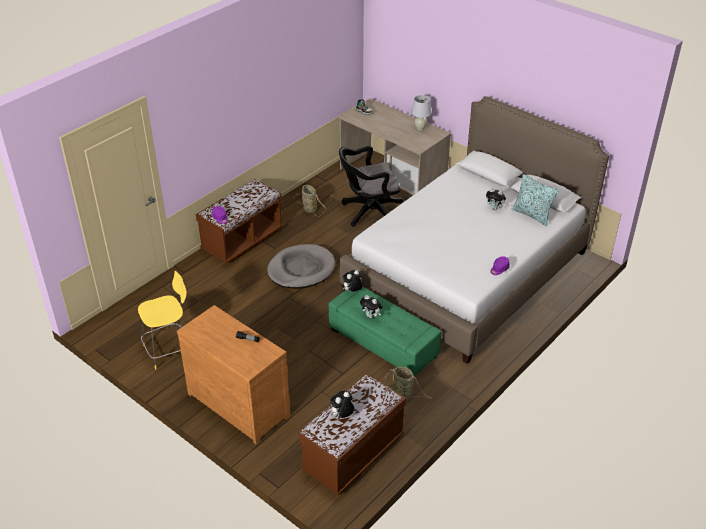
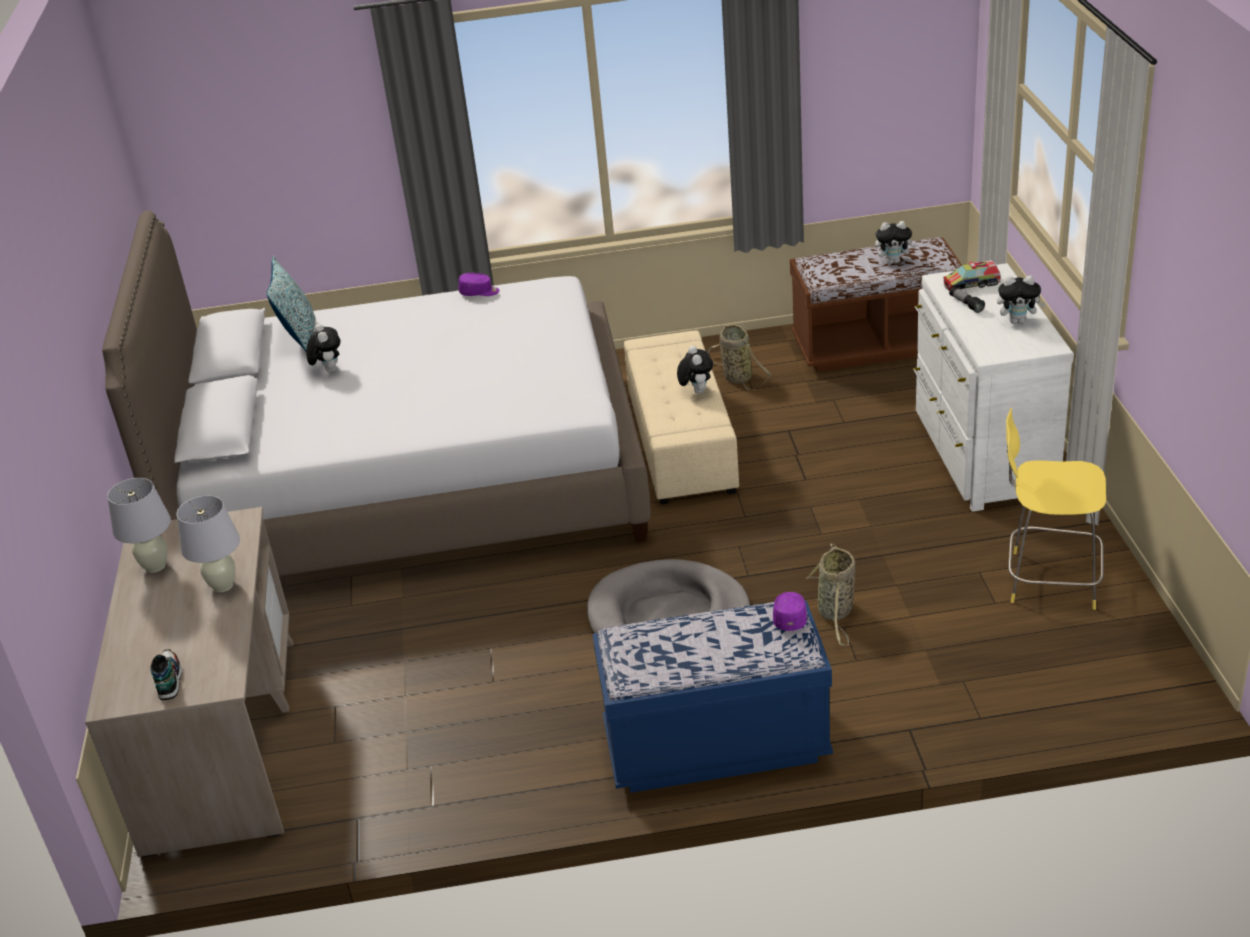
camera: 135 degrees left, 5 degrees down
(240, 403) = (981, 455): brown dresser -> white dresser
(242, 240) = (716, 745): brown bench -> blue bench
(255, 355) = (971, 284): none -> toy truck
(309, 209) = (490, 754): basket -> basket (835, 612)
(352, 291) = (678, 434): plush toy -> plush toy (1018, 321)
(369, 212) = (392, 676): black office chair -> none
(383, 342) = (680, 443): green ottoman -> beige ottoman
(391, 132) = (223, 586): none -> white table lamp

